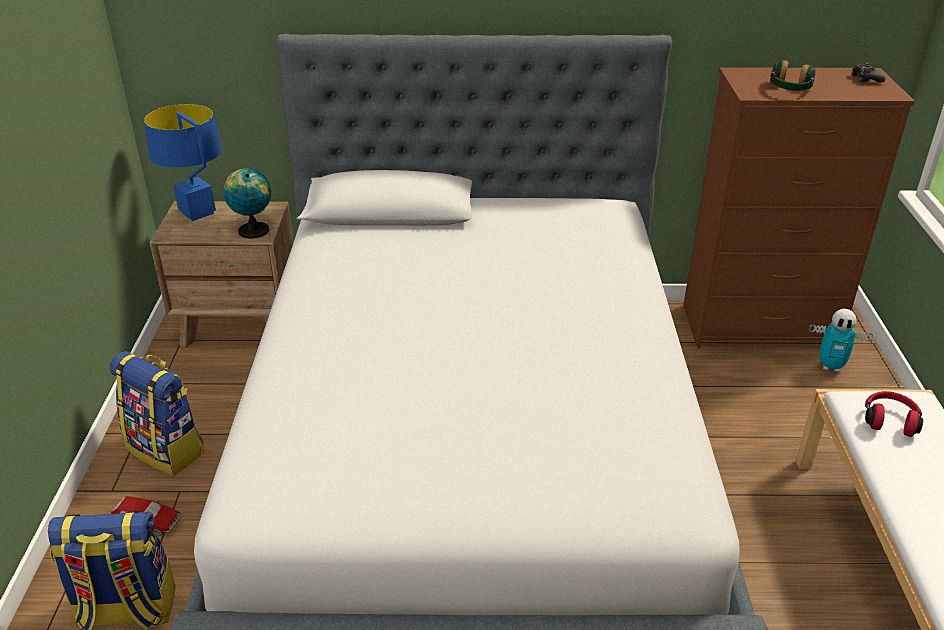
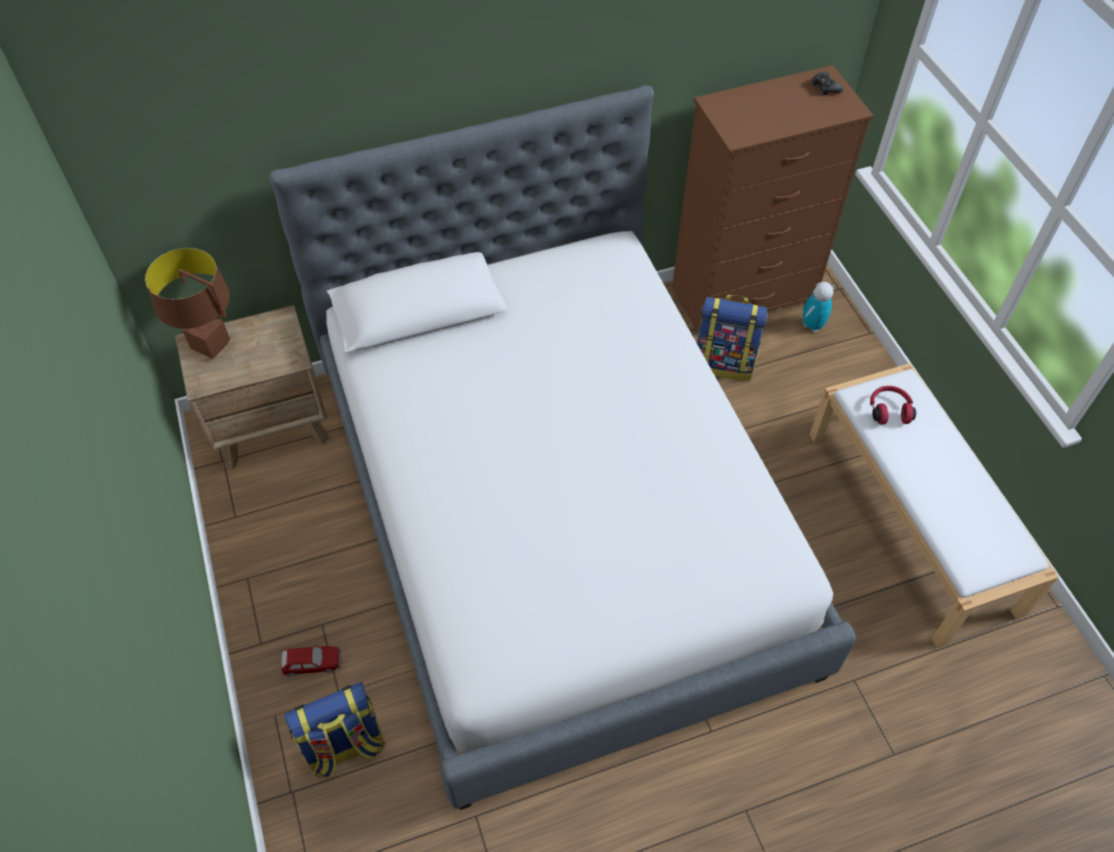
camera: 20 degrees left, 20 degrees up
(167, 450) = (285, 587): backpack -> backpack (724, 362)
(197, 213) = (211, 346): blue table lamp -> brown table lamp
(252, 229) = (281, 354): globe -> none
(789, 89) = (766, 122): headphones -> none
(831, 366) = (812, 325): toy robot -> toy robot turned 135 degrees clockwise

